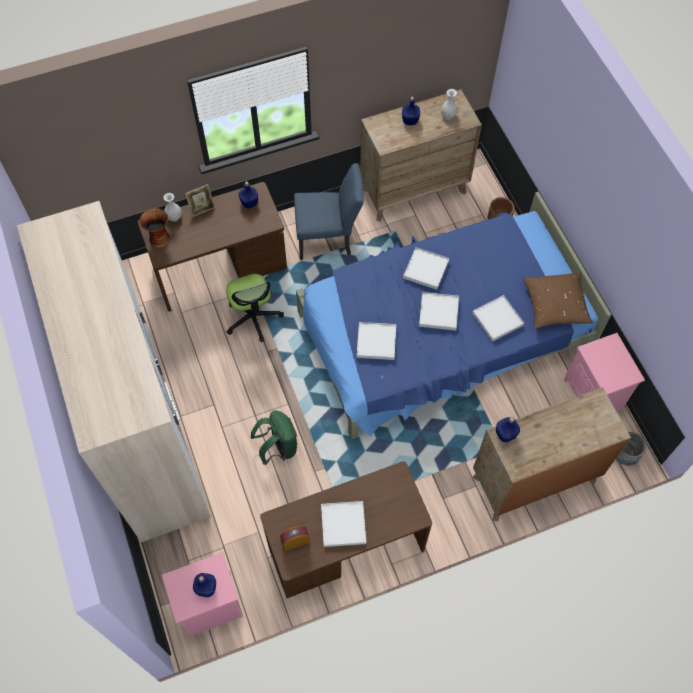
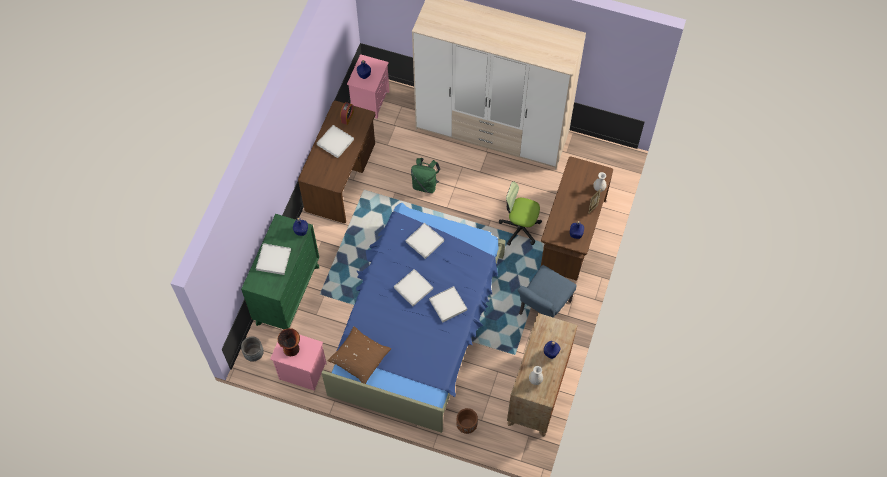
camera: 130 degrees right, 0 degrees up
(159, 239) = (589, 171): vase -> vase (292, 348)
(497, 319) = (380, 316): white tray -> white tray (273, 260)
(534, 479) = (287, 294): brown dresser -> green dresser

